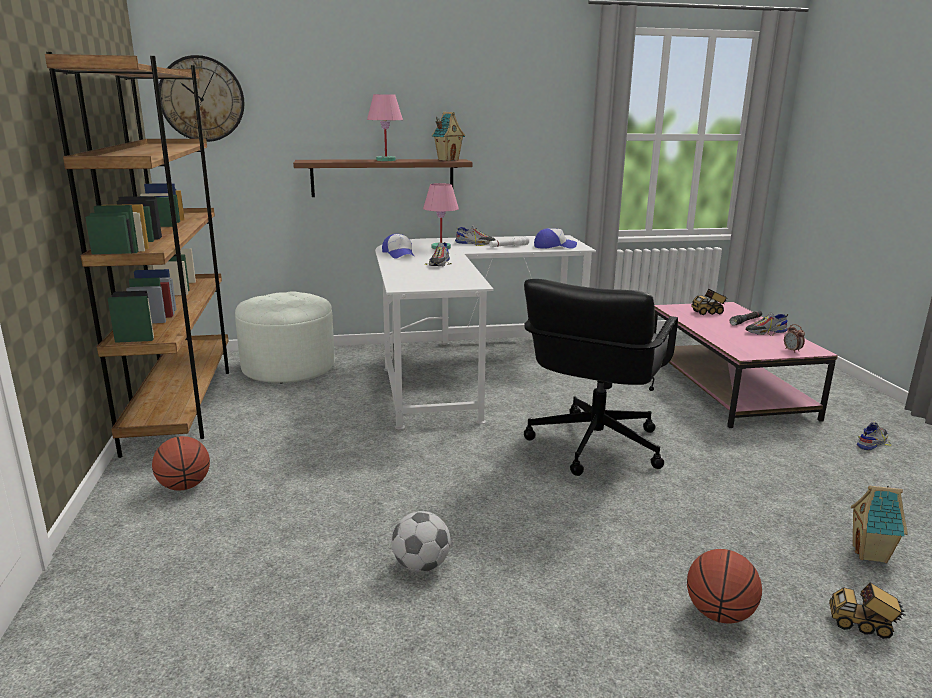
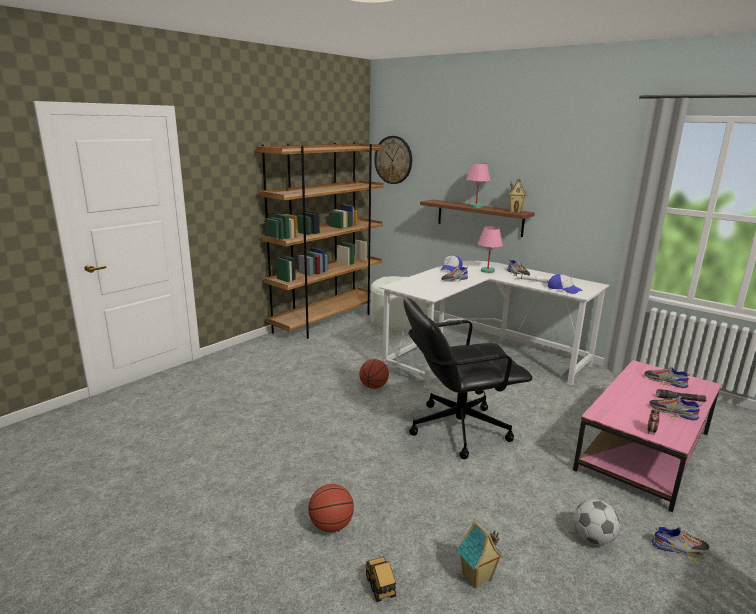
camera: 50 degrees right, 0 degrees up
(184, 486) = (269, 353): basketball -> basketball (373, 387)
(421, 566) = (275, 426): football -> football (593, 538)
(708, 312) = (665, 381): toy truck -> shoe

